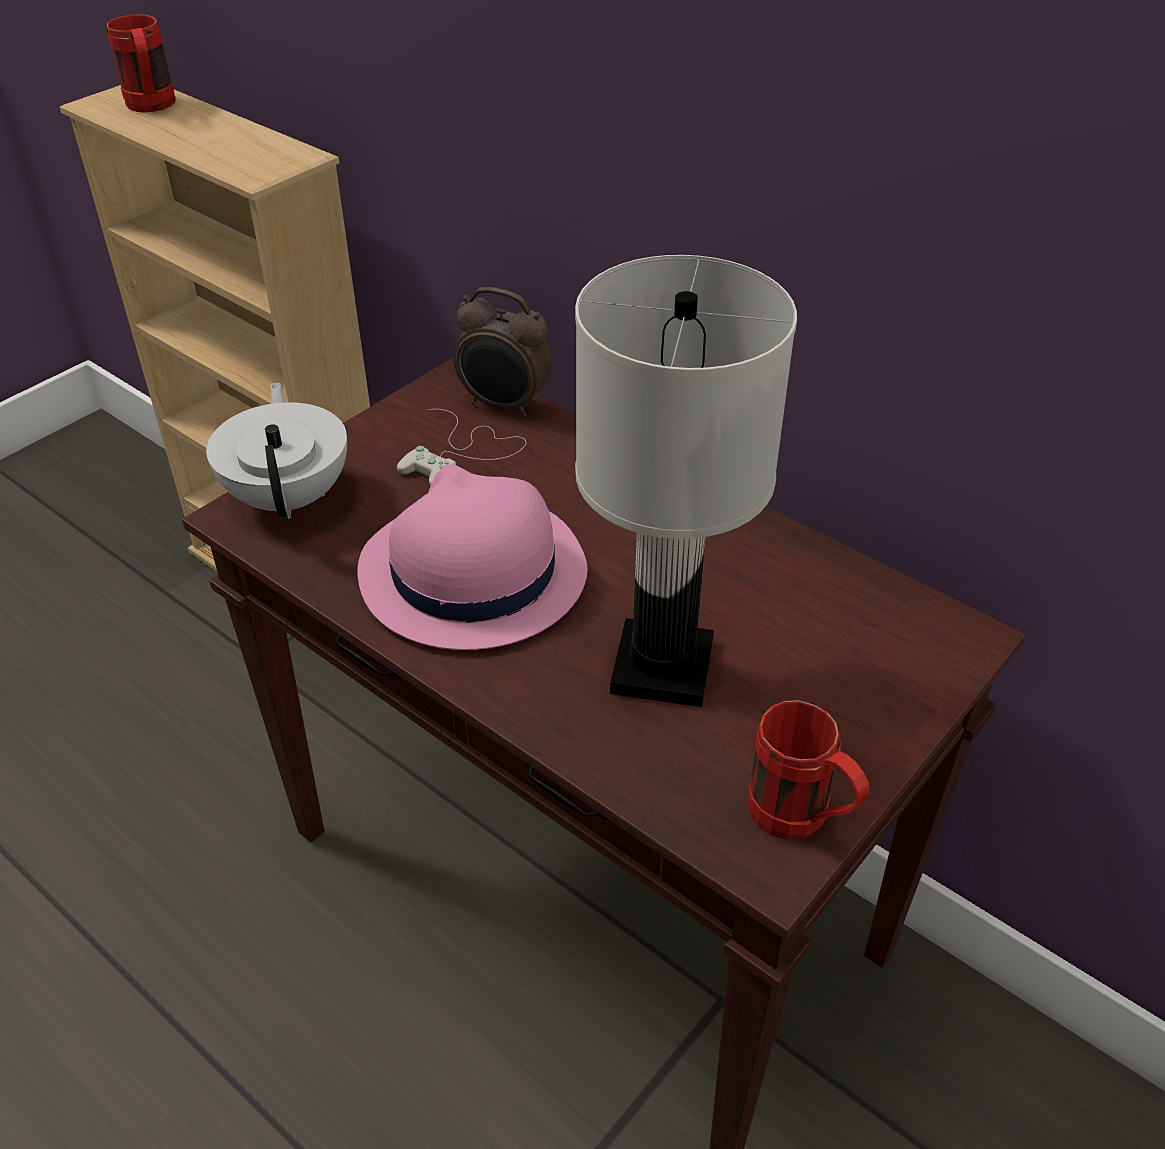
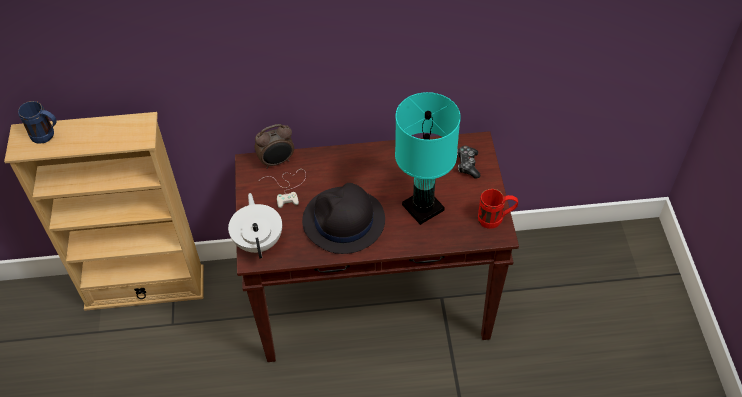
camera: 45 degrees left, 10 degrees up
(152, 107) = (47, 136): red mug -> blue mug
(290, 497) = (259, 240): white teapot -> white teapot turned 45 degrees clockwise
(471, 573) = (343, 221): pink hat -> black hat
(664, 666) = (423, 207): white table lamp -> turquoise table lamp
(879, 661) = (467, 165): none -> game controller

